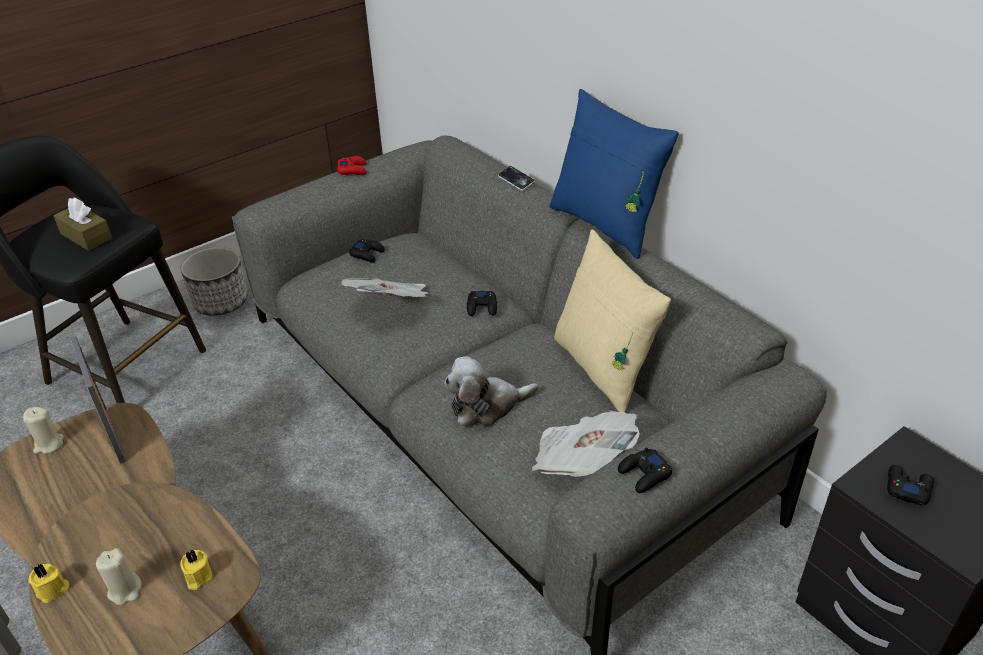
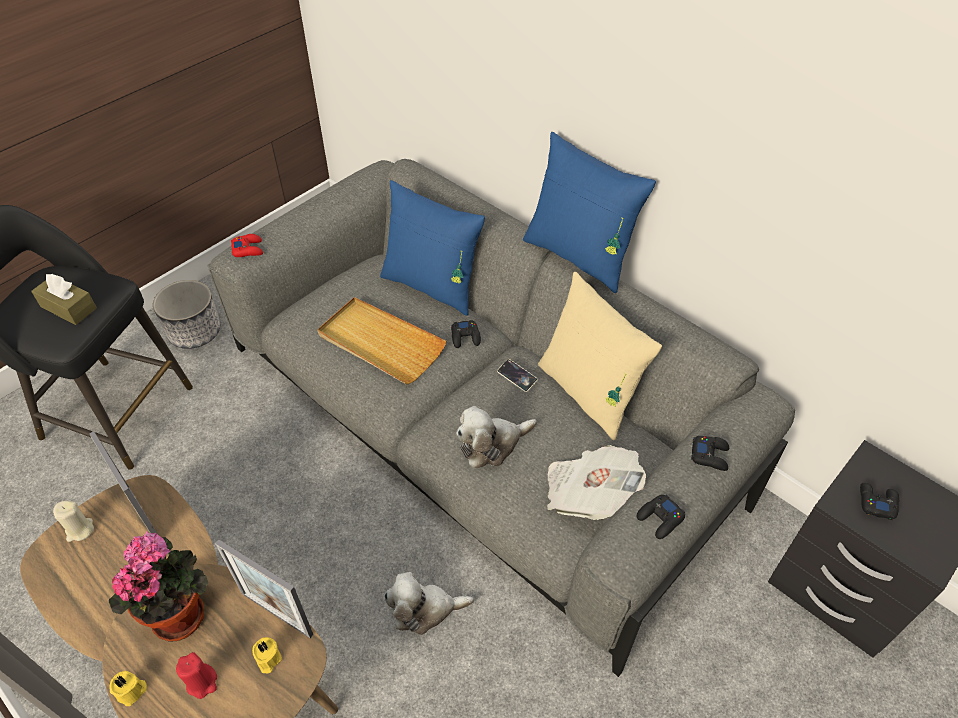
camera: 10 degrees left, 10 degrees up
(122, 523) = (180, 611): none -> potted plant
(125, 590) = (202, 682): beige candle -> red candle
(218, 536) = (276, 613): none -> picture frame
(353, 170) = (318, 202): red game controller -> red game controller (248, 249)
(367, 254) = (344, 287): black game controller -> black game controller (710, 455)
(391, 305) = (380, 343): newspaper -> beige tray
(395, 584) = (424, 609): none -> plush toy
(457, 261) = (431, 287): none -> blue pillow
(516, 180) = (484, 210): phone -> phone (517, 377)

